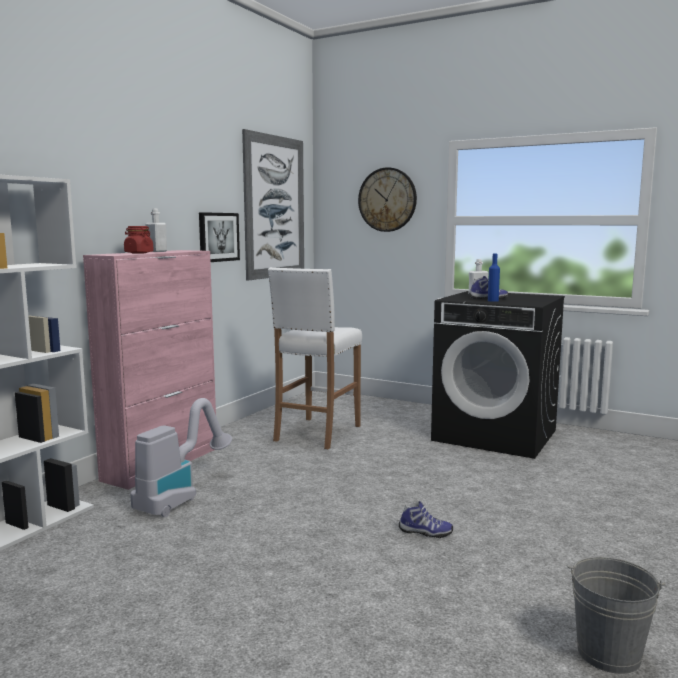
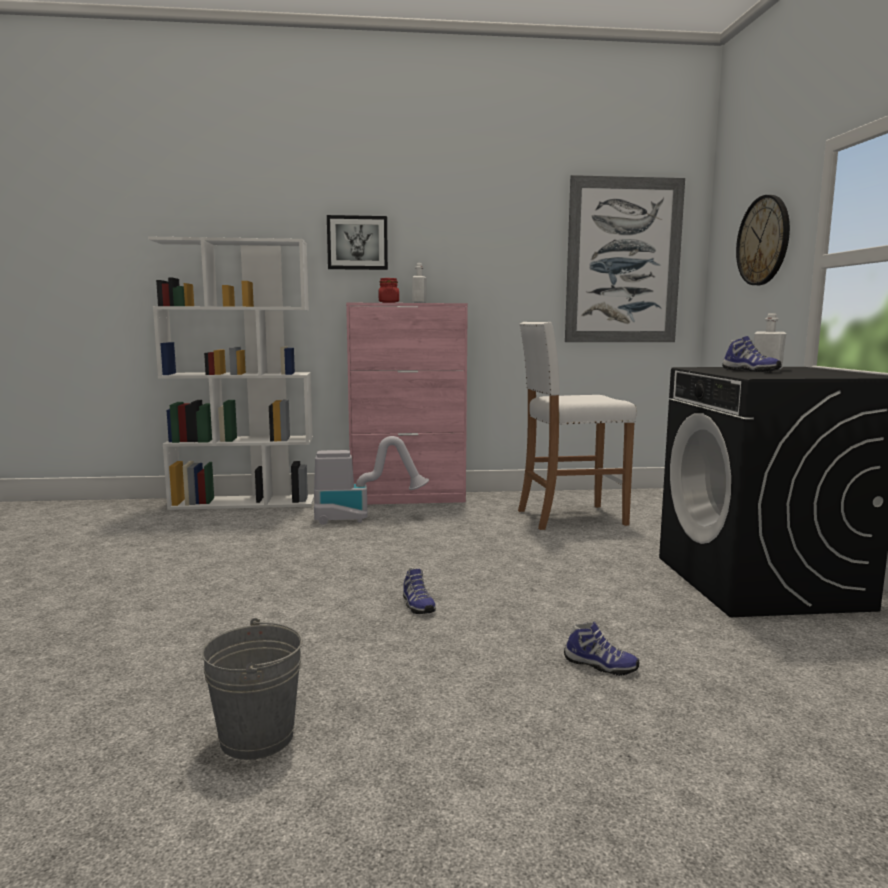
camera: 55 degrees right, 0 degrees up
(218, 237) = (522, 293): picture -> picture (357, 243)
(493, 300) = (734, 371): blue bottle -> none
(572, 510) = (600, 666): none -> shoe

